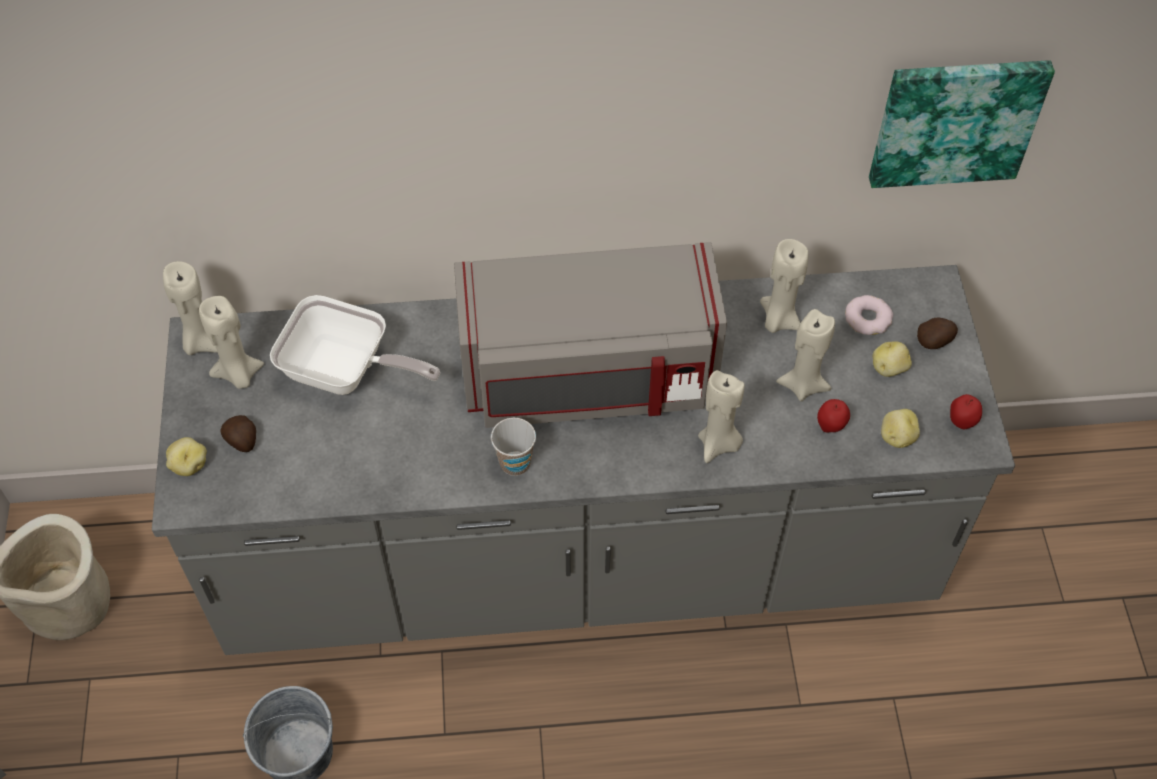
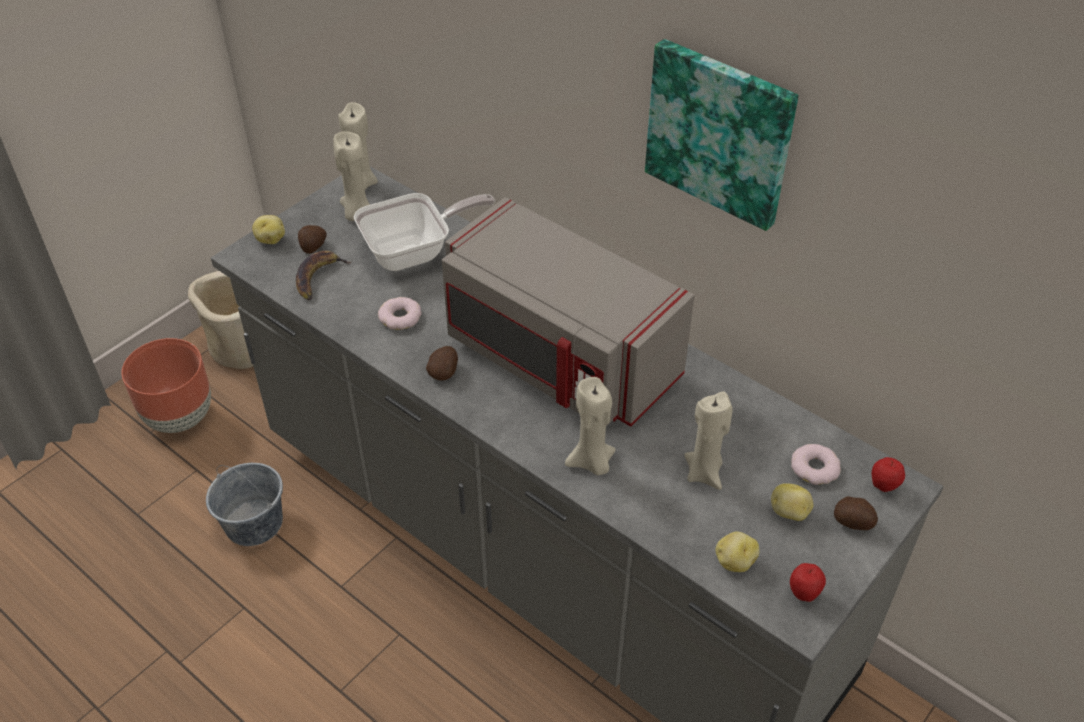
camera: 45 degrees right, 10 degrees down
(94, 724) = (180, 418): none -> brown planter
(289, 466) = (318, 278): none -> banana
(346, 372) = (415, 252): frying pan -> frying pan turned 90 degrees counterclockwise
(414, 444) = (400, 317): none -> donut
(515, 463) = (444, 372): cup -> potato
(778, 320) = (740, 419): beige candle -> none
(830, 426) = (690, 515): apple -> apple (883, 486)
(955, 120) = (965, 308): picture -> picture (720, 132)

